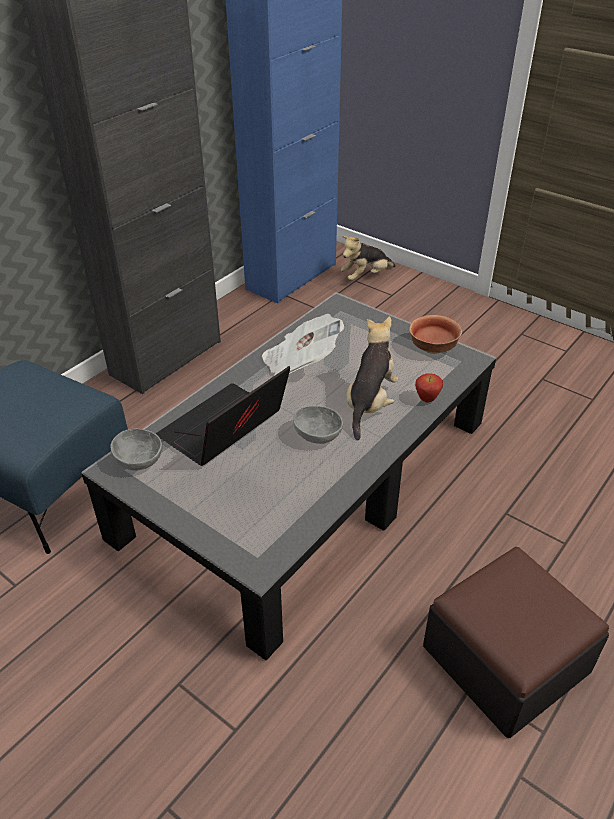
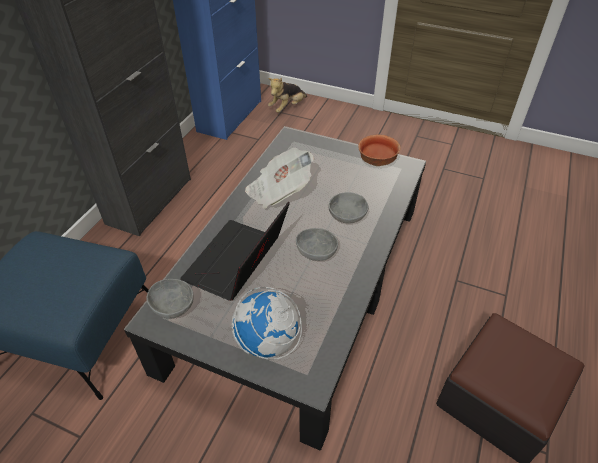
camera: 15 degrees left, 5 degrees up
(226, 516) = (268, 342): none -> globe
(370, 403) = (347, 217): plush toy -> grey bowl
(427, 399) = (389, 205): apple -> none

